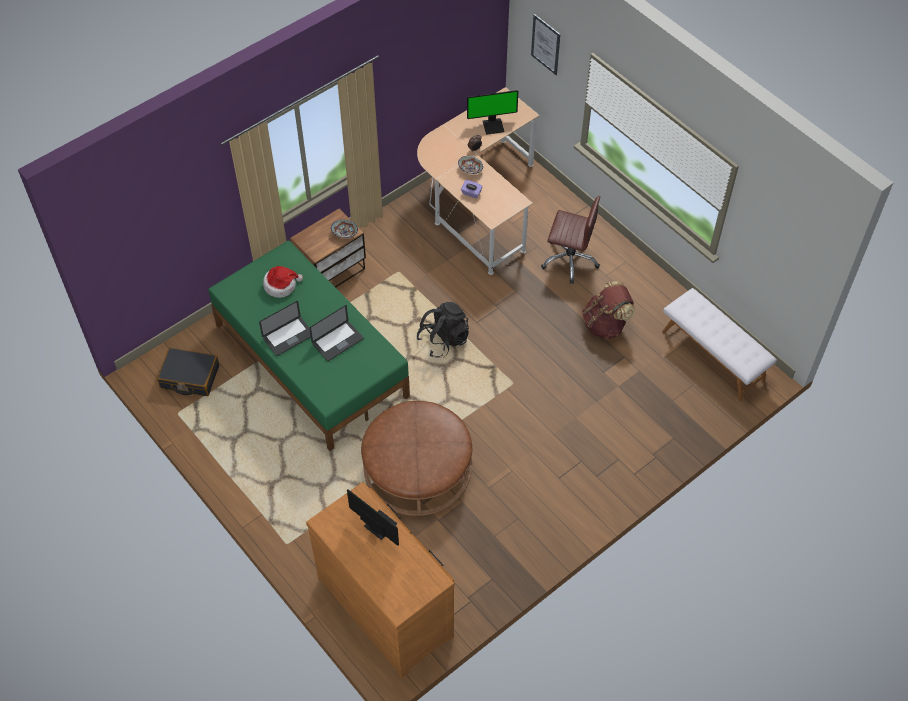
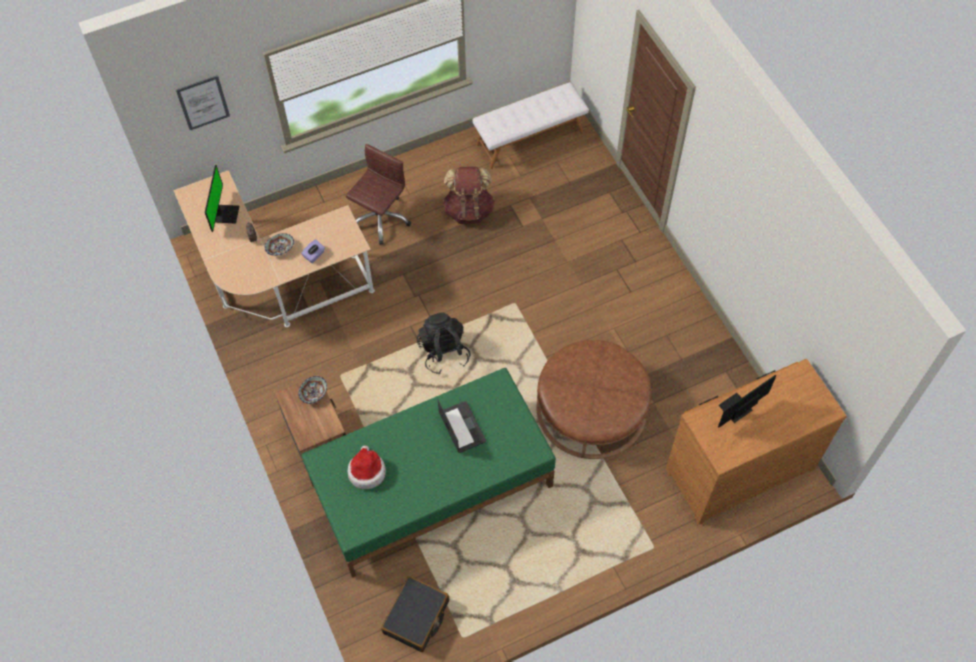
camera: 75 degrees left, 5 degrees up
(288, 337) = (441, 475): laptop -> none

